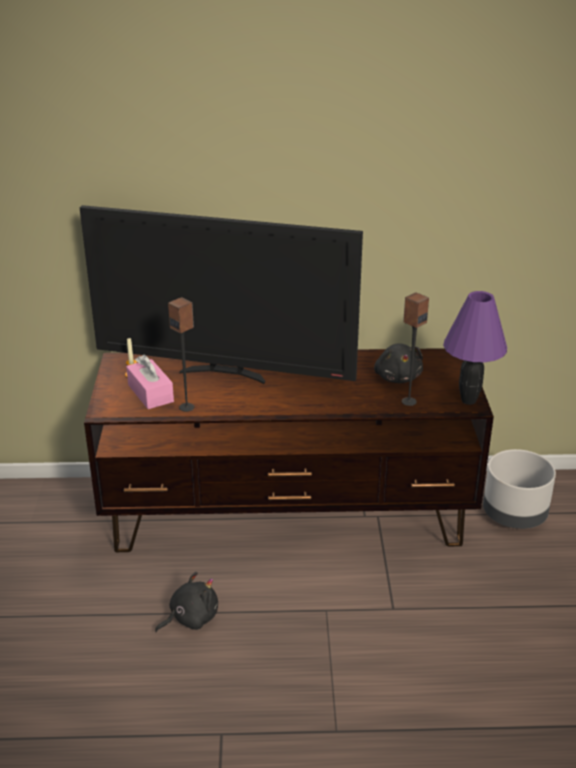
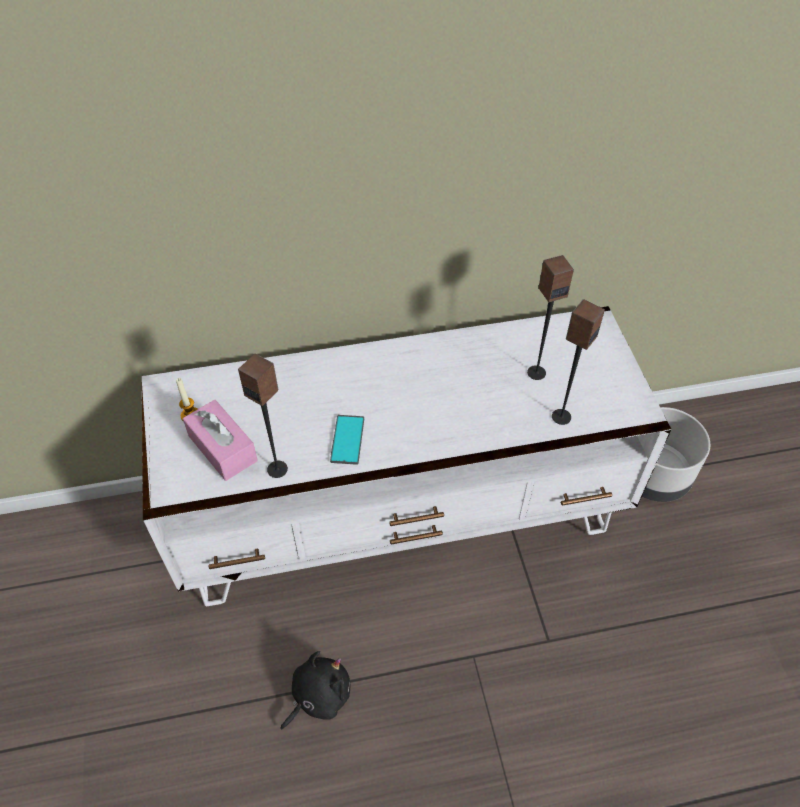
camera: 10 degrees left, 20 degrees up
(225, 373) = (314, 395): television -> none
(242, 398) = (347, 440): none -> phone
(289, 516) = (401, 516): brown tv stand -> white tv stand
(397, 377) = (536, 372): black plush toy -> speaker
(469, 400) = (635, 404): purple table lamp -> none

